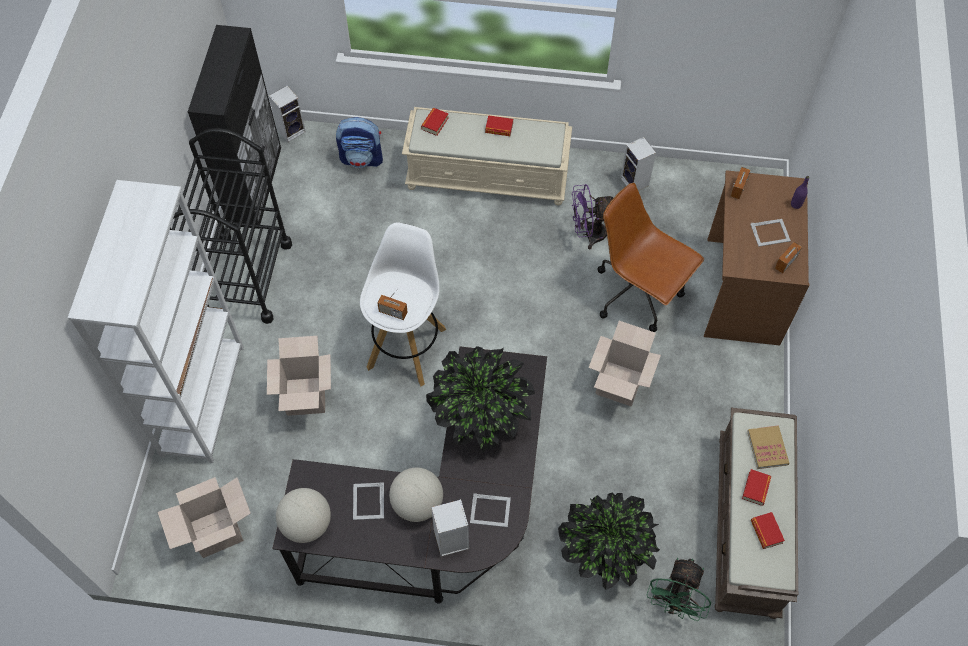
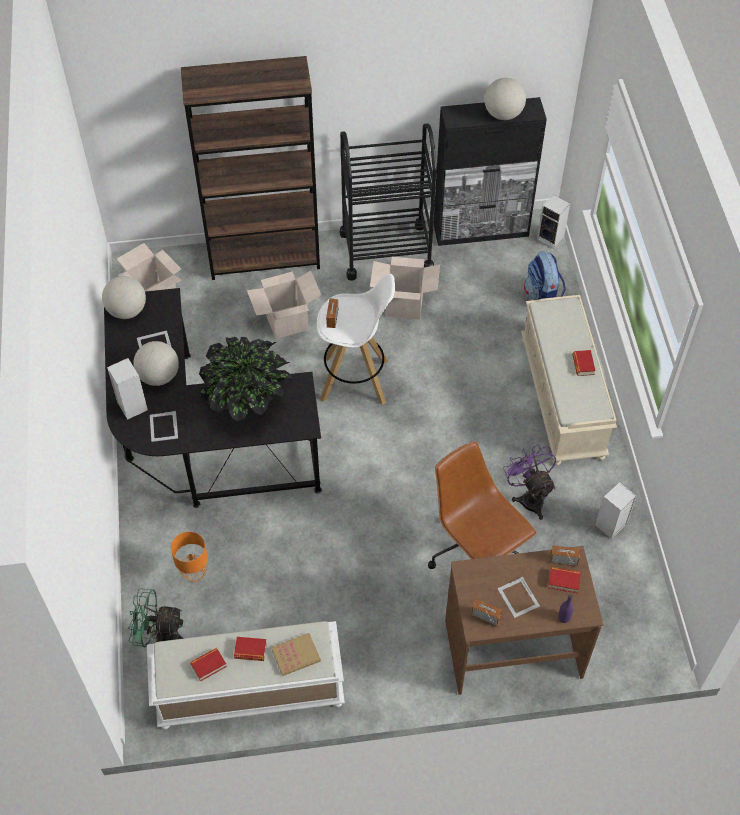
camera: 75 degrees right, 5 degrees down
(203, 400) = (264, 257): white bookcase -> brown bookcase
(227, 61) = (503, 114): none -> globe
(435, 123) = (566, 314): book -> book (564, 581)
(605, 553) = (195, 574): potted plant -> orange table lamp
(619, 383) = (369, 554): cardboard box -> cardboard box (404, 305)
(638, 294) = (474, 553): brown office chair -> brown office chair turned 60 degrees counterclockwise
(748, 526) = (248, 692): brown bench -> white bench

